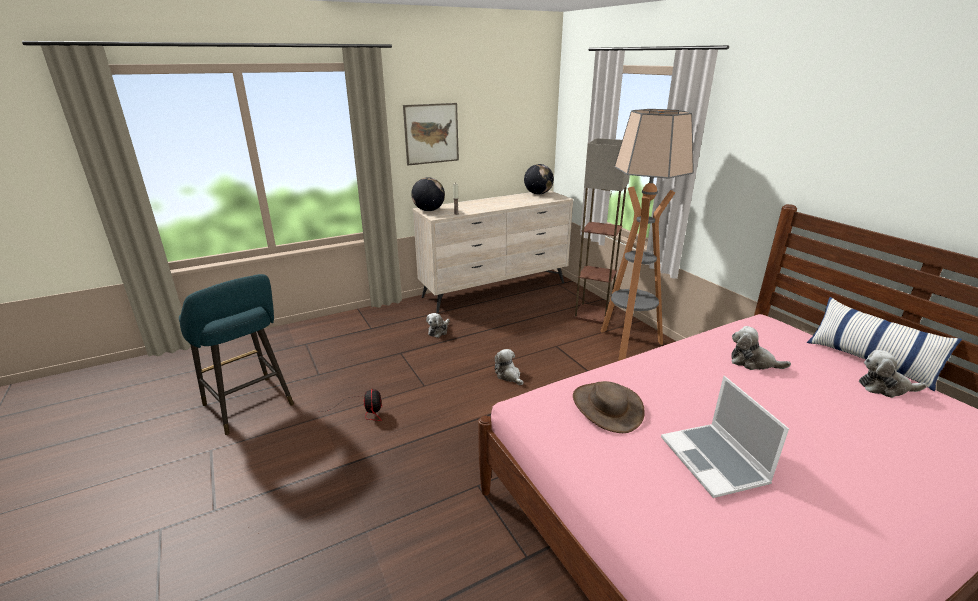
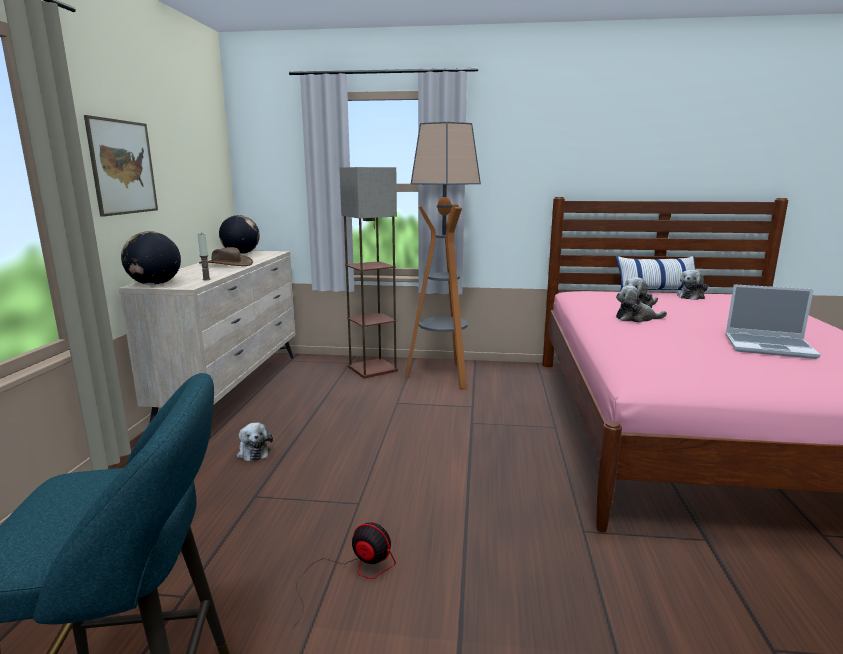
camera: 55 degrees left, 10 degrees down
(509, 375) = (413, 444): plush toy -> plush toy (636, 318)
(607, 407) = (677, 353): brown hat -> brown hat (226, 264)

